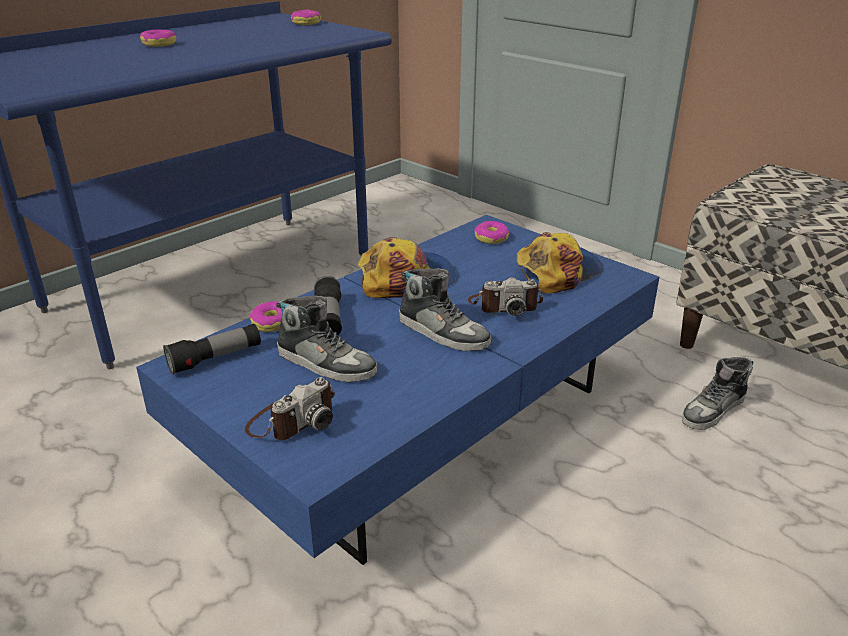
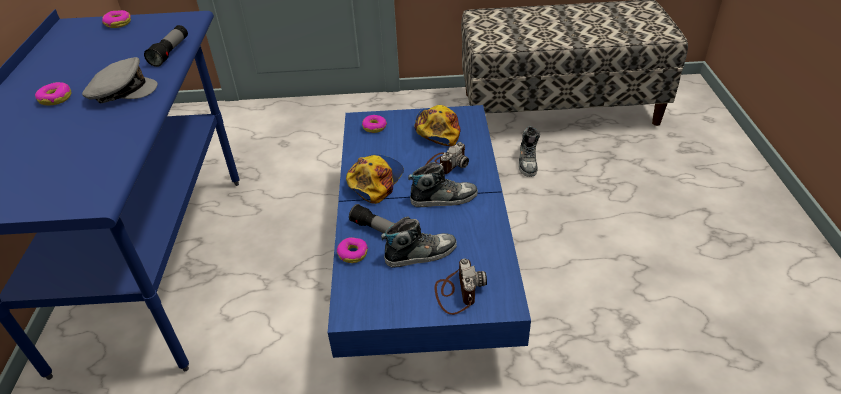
camera: 45 degrees left, 10 degrees up
(201, 53) = (121, 91): none -> grey cap
(215, 359) = (362, 294): flashlight -> flashlight (170, 52)

